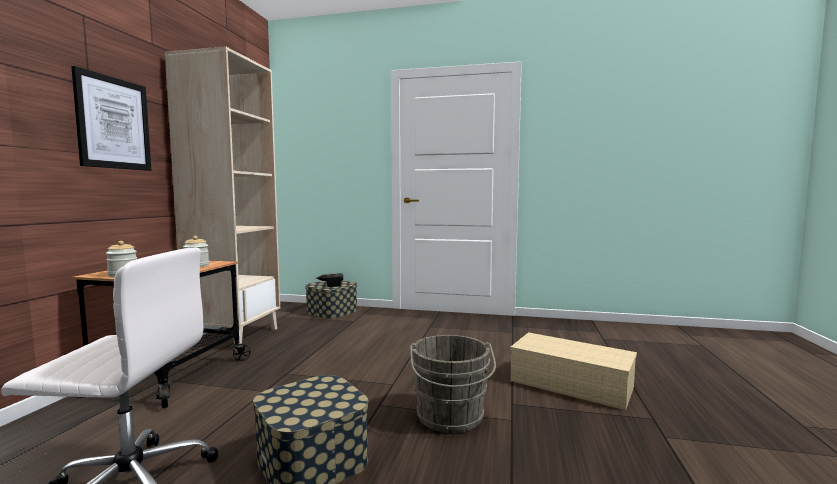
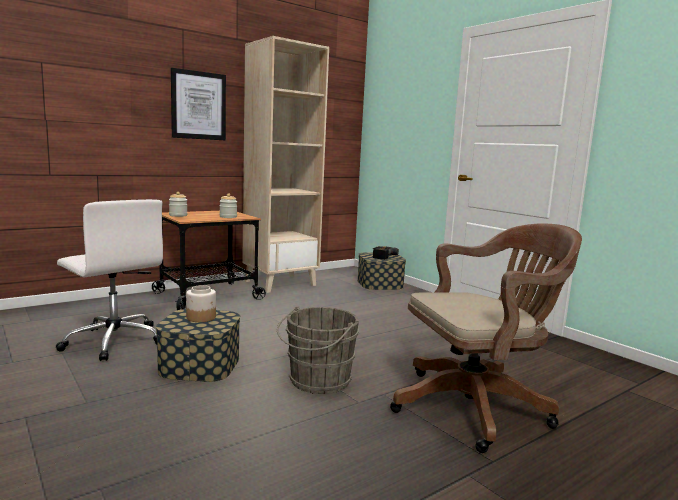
camera: 40 degrees right, 5 degrees up
(305, 395) = (201, 317): none -> jar
(573, 384) = (477, 406): beige storage box -> brown office chair

